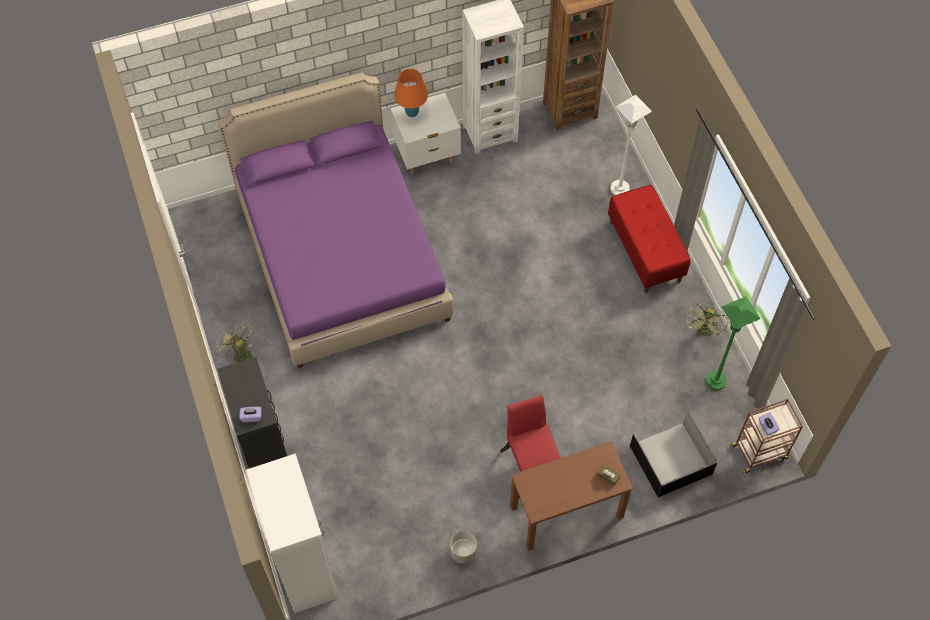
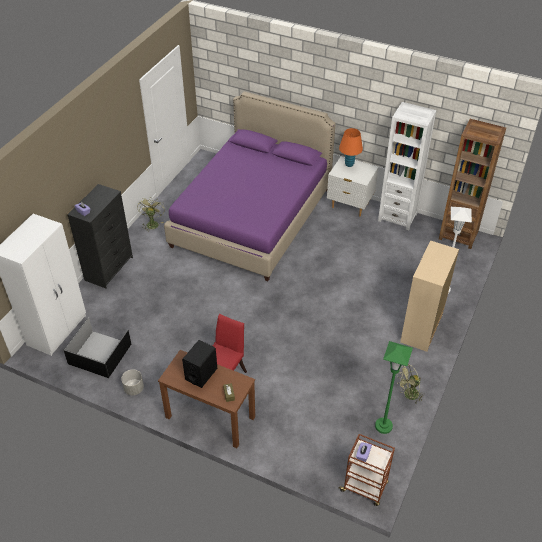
camera: 45 degrees right, 15 degrees down
(561, 480) = (201, 374): none -> black speaker
(645, 251) = (421, 329): red bench -> beige dresser
(671, 459) = (303, 443): black storage box -> black storage box (100, 354)

